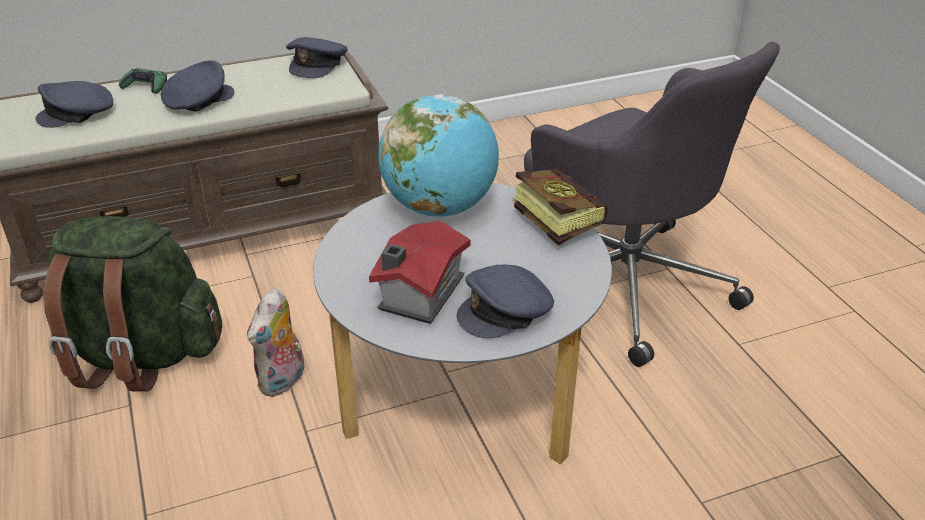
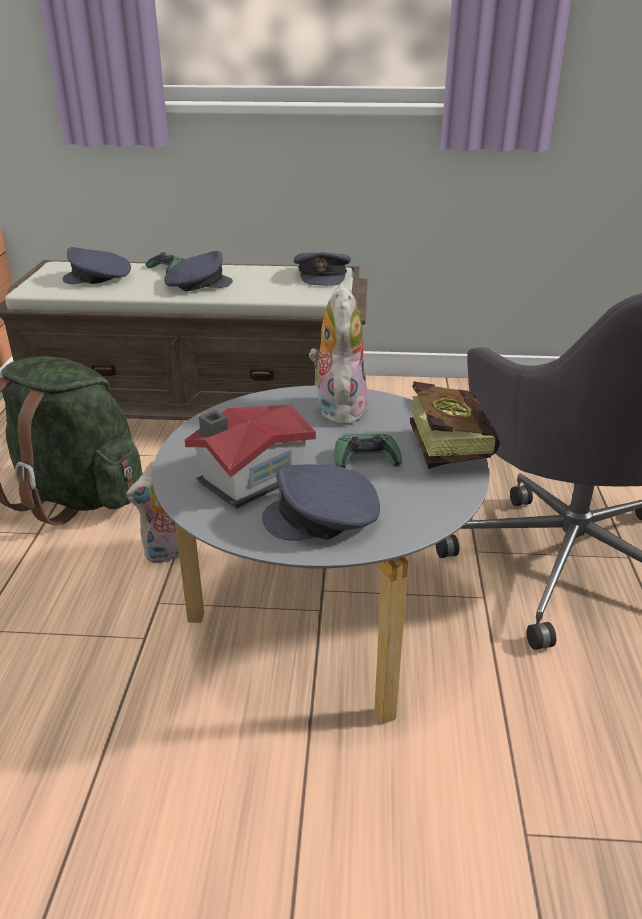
camera: 25 degrees right, 5 degrees down
(317, 64) = (322, 275): grey cap -> grey cap turned 45 degrees counterclockwise
(440, 208) = (337, 409): globe -> plush toy
(499, 249) = (366, 459): none -> green game controller

